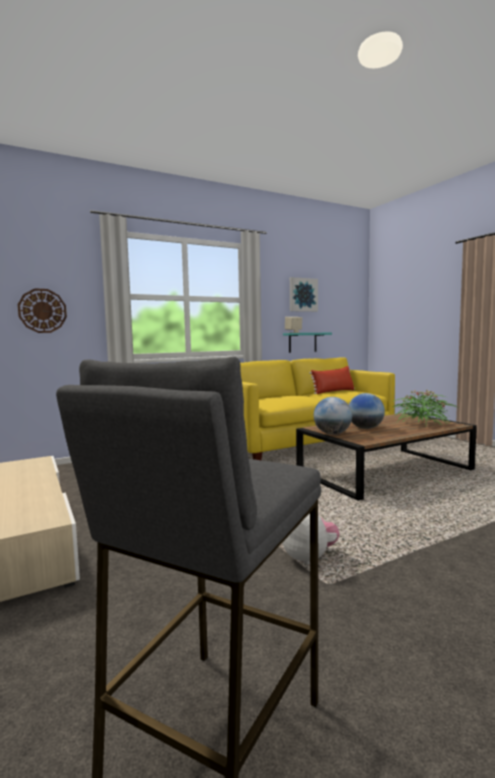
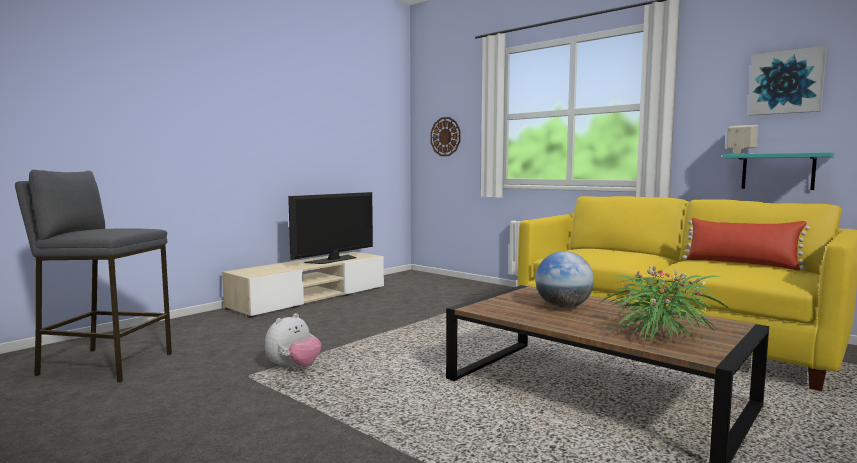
camera: 70 degrees right, 0 degrees up
(29, 475) = (333, 260): none -> television
(332, 434) = (505, 296): globe -> none

